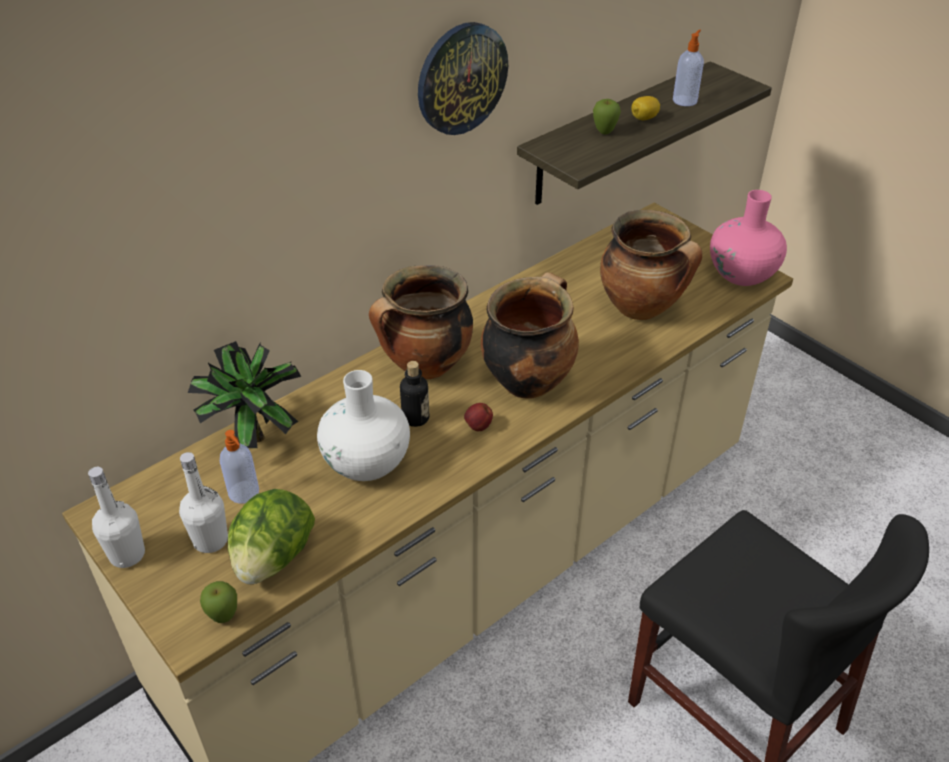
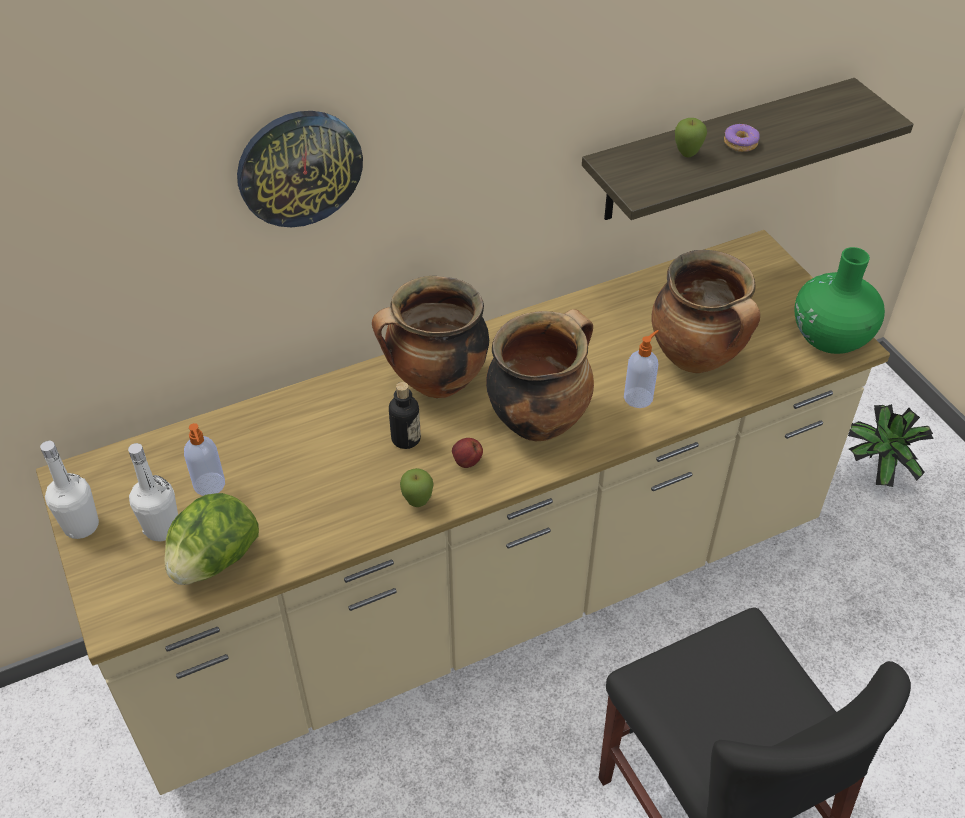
camera: 15 degrees right, 5 degrees up
(224, 617) = (149, 610): apple -> apple (417, 502)
(253, 436) = (237, 425): potted plant -> potted plant (874, 472)
(366, 462) = (339, 478): white vase -> none
(461, 78) = (512, 82): wall clock -> wall clock (299, 168)
(644, 118) = (740, 143): lemon -> donut
(685, 100) = (800, 126): soap dispenser -> soap dispenser (639, 397)
(741, 274) = (830, 337): pink vase -> green vase

